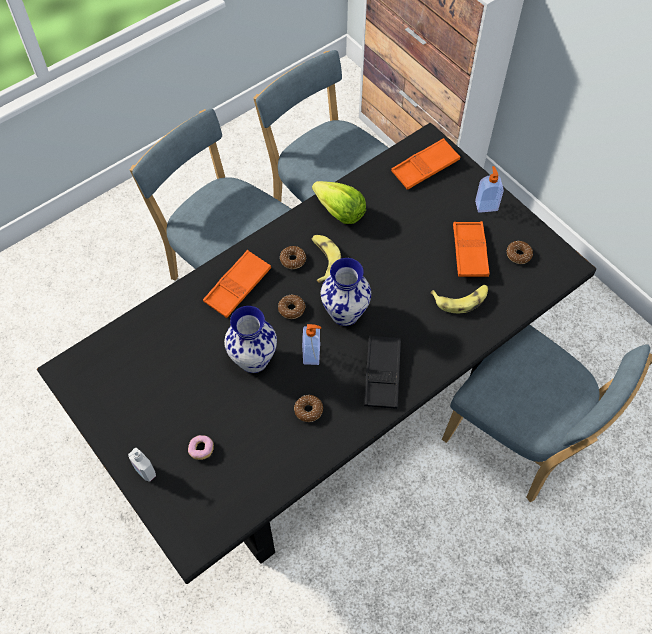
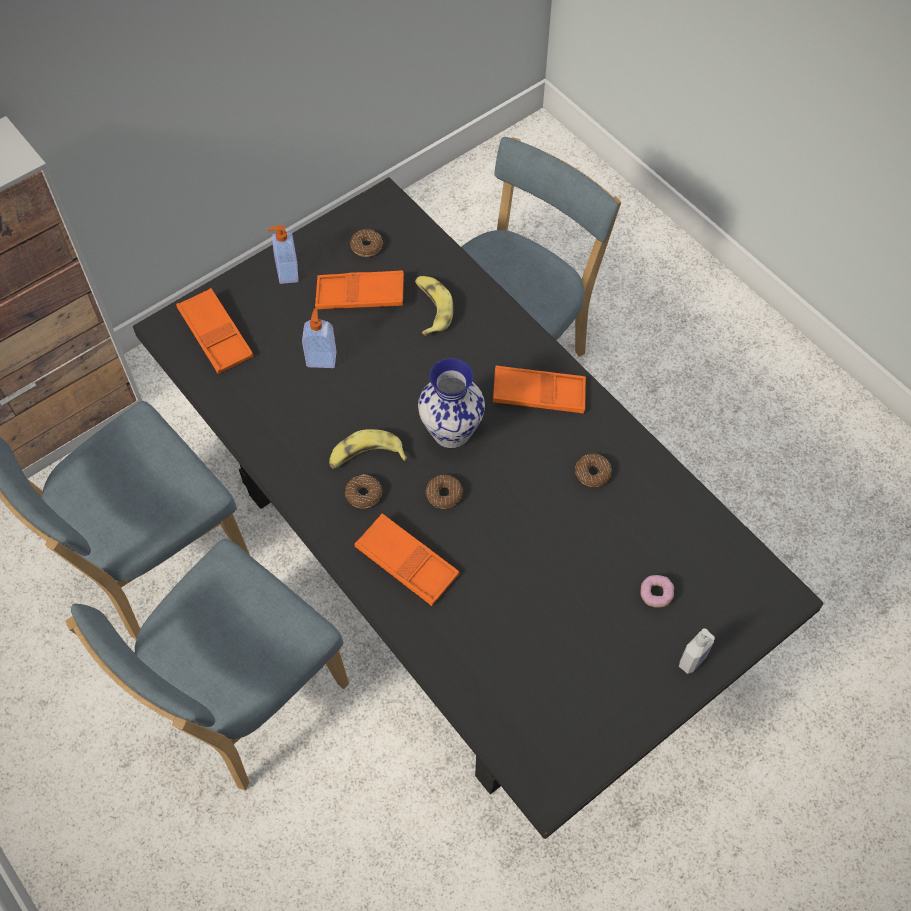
camera: 90 degrees left, 0 degrees up
(252, 360) = (524, 539): vase -> none
(312, 355) = (513, 469): soap dispenser -> soap dispenser (321, 358)
(339, 212) = (285, 438): lettuce -> none
(382, 374) = (539, 394): black tray -> orange tray

